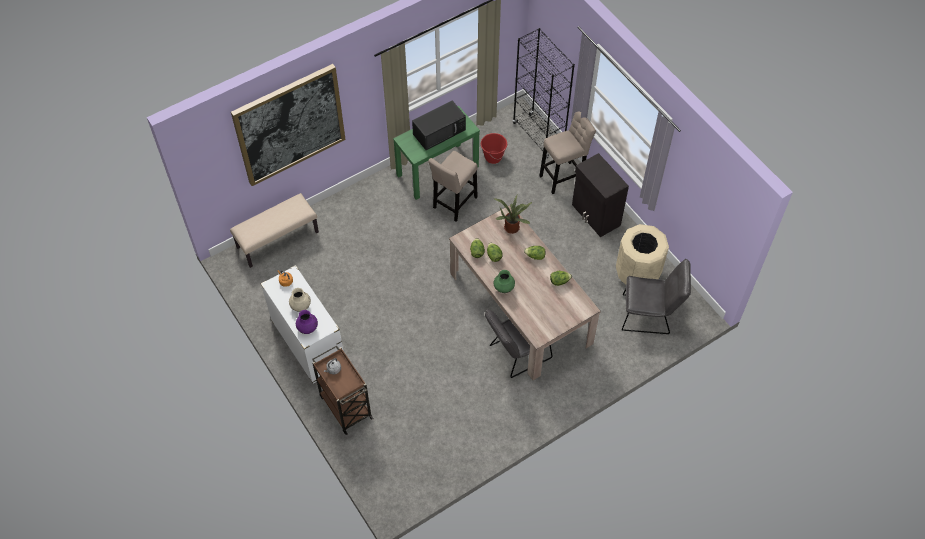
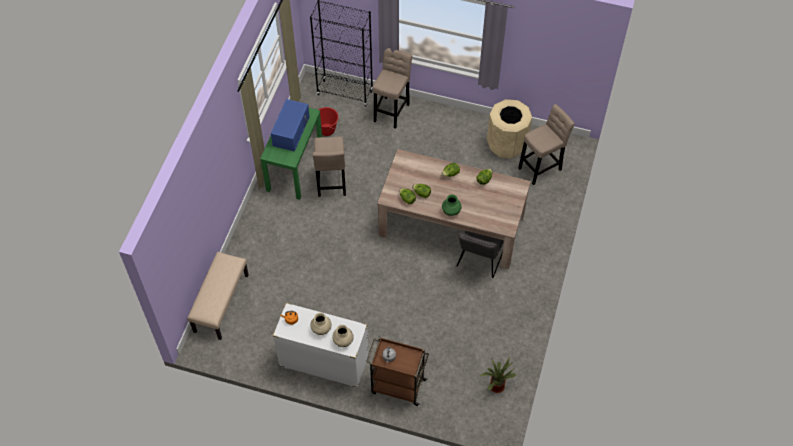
camera: 40 degrees left, 0 degrees up
(289, 124) = (201, 192): picture -> none
(308, 328) = (343, 341): purple vase -> beige vase
(439, 131) = (291, 130): black microwave -> blue microwave
(512, 226) = (414, 164): potted plant -> potted plant (496, 385)
(595, 215) = (440, 123): black cabinet -> none
(650, 315) = (541, 167): grey chair -> beige stool

